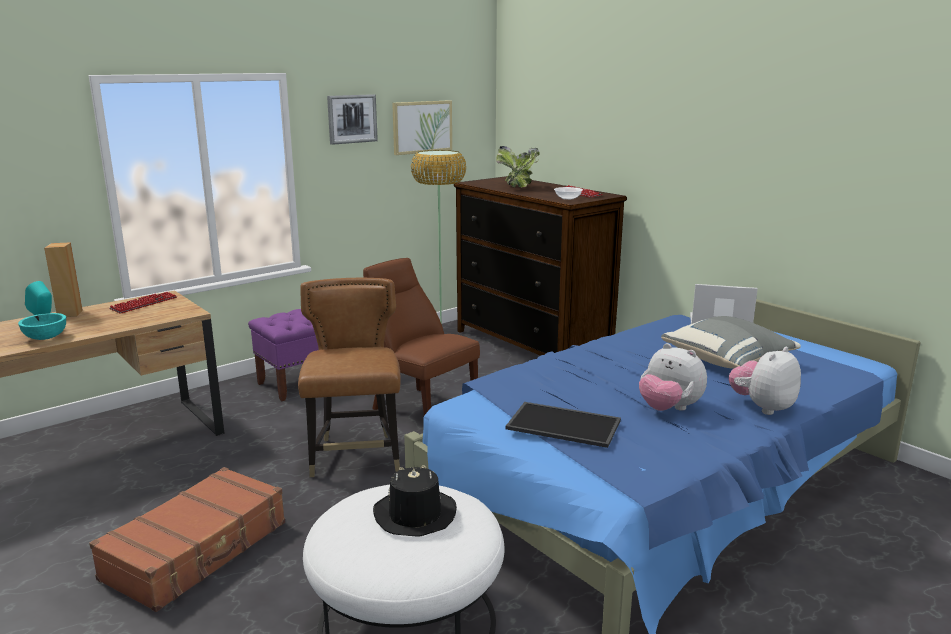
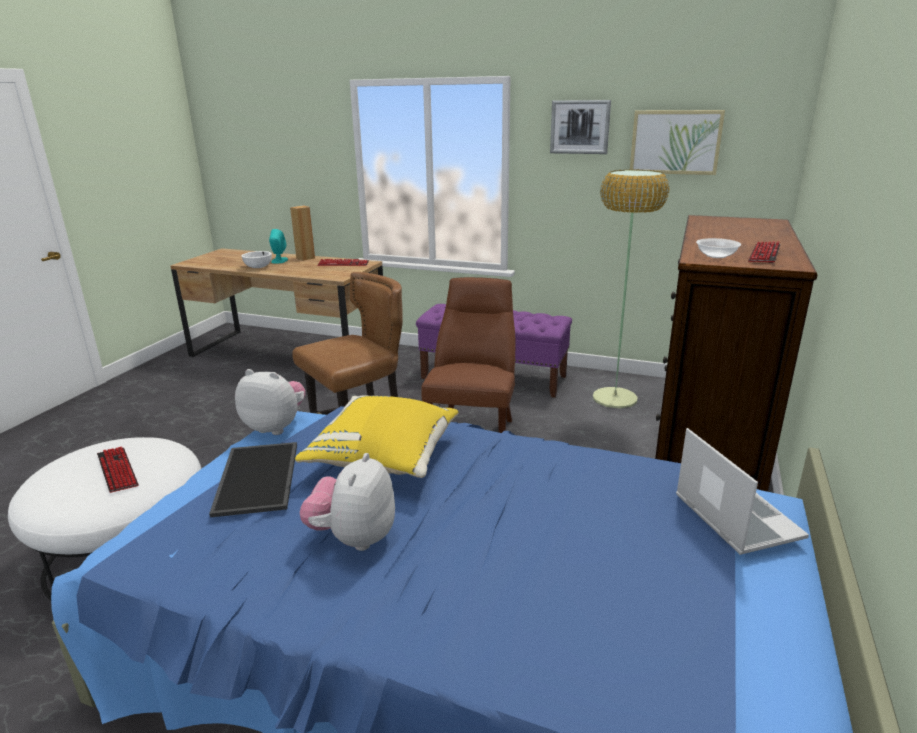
camera: 60 degrees right, 5 degrees up
(46, 337) = (258, 267): turquoise bowl -> white bowl
(198, 551) = (194, 436): brown suitcase -> none
(414, 515) = (117, 470): black hat -> keyboard
(519, 187) = (727, 233): potted plant -> none
(575, 382) = (385, 458): none -> yellow pillow
(728, 361) = (579, 555): grey pillow -> none
(762, 407) = (415, 621): plush toy -> plush toy (276, 427)

